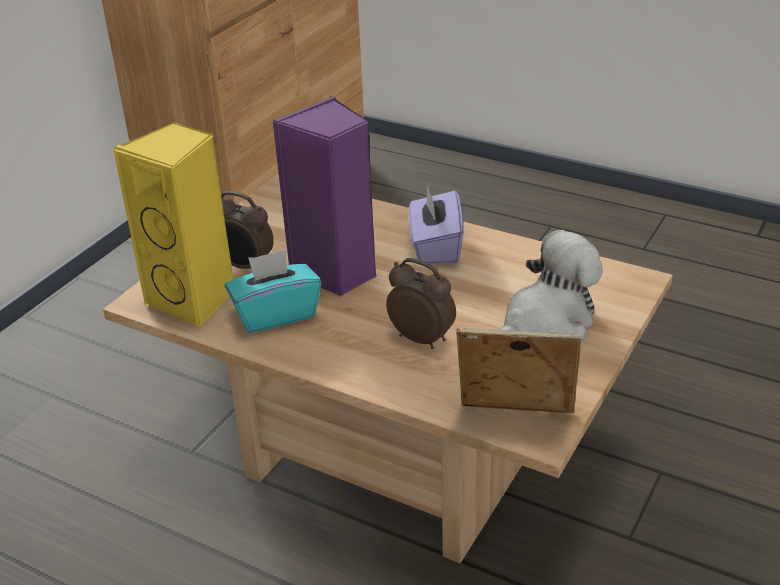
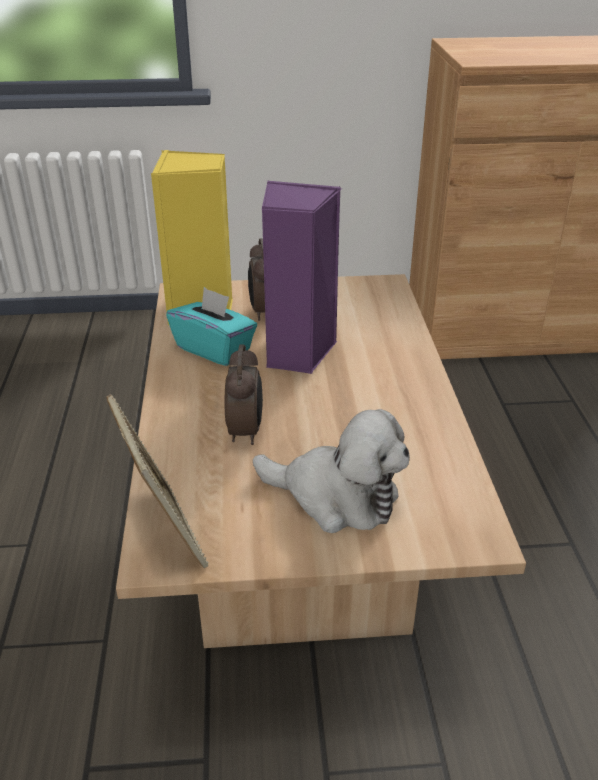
camera: 55 degrees right, 0 degrees up
(435, 247) = (389, 387): purple tissue box -> none

